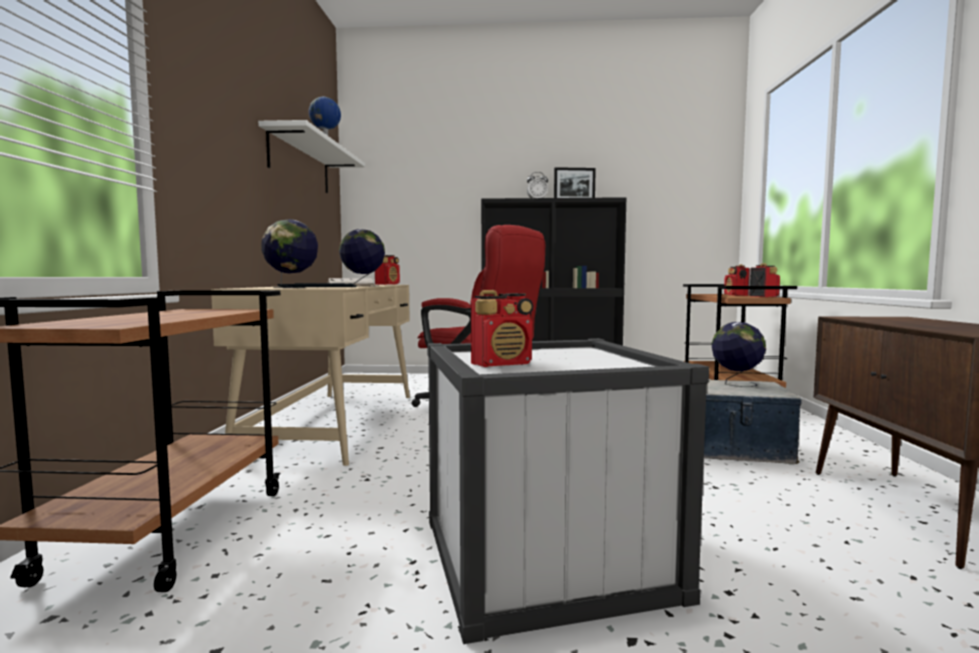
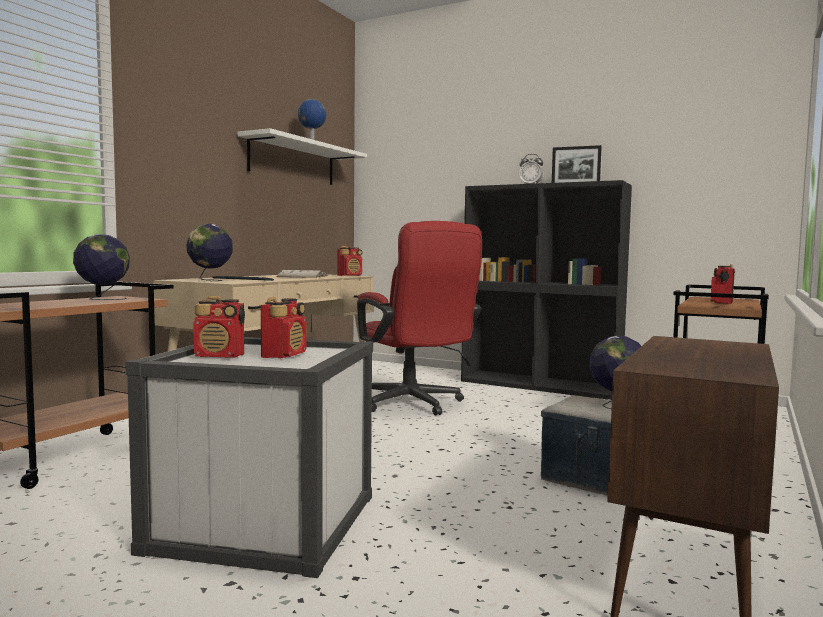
camera: 25 degrees right, 0 degrees up
(362, 286) = (294, 279): globe -> globe (103, 299)
(763, 296) = (738, 306): radio -> radio (284, 355)

